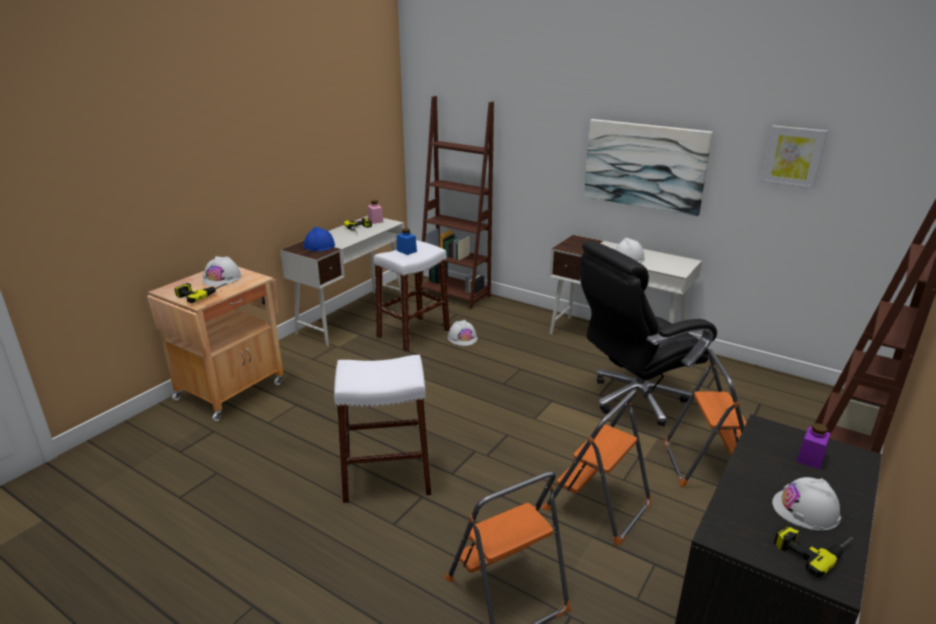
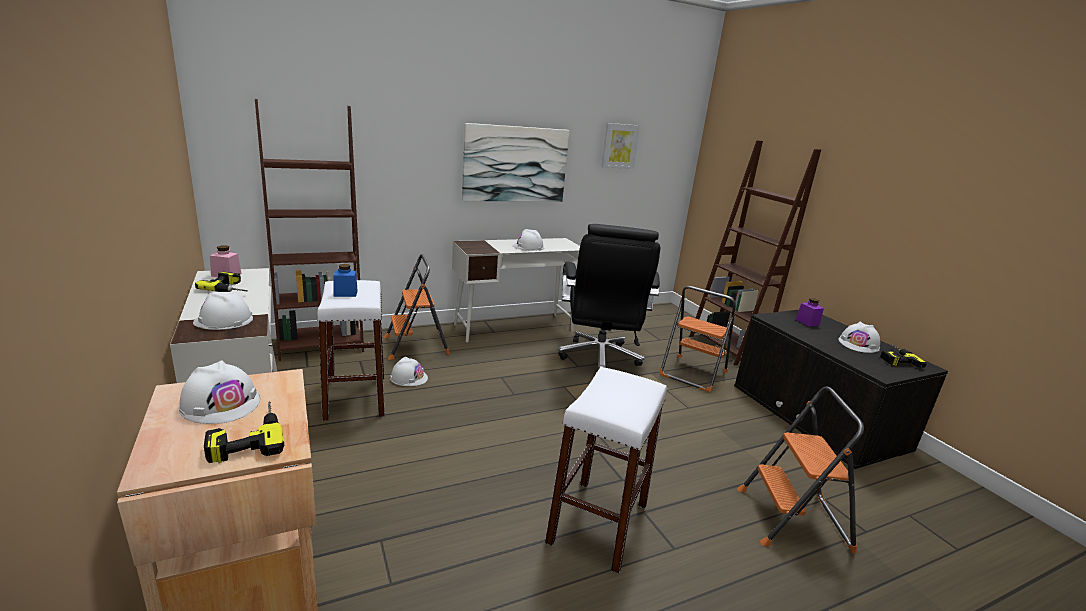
camera: 60 degrees left, 5 degrees down
(319, 245) = (223, 320): blue hard hat -> white hard hat
(600, 507) = (713, 431): orange step ladder -> orange step ladder (419, 345)

